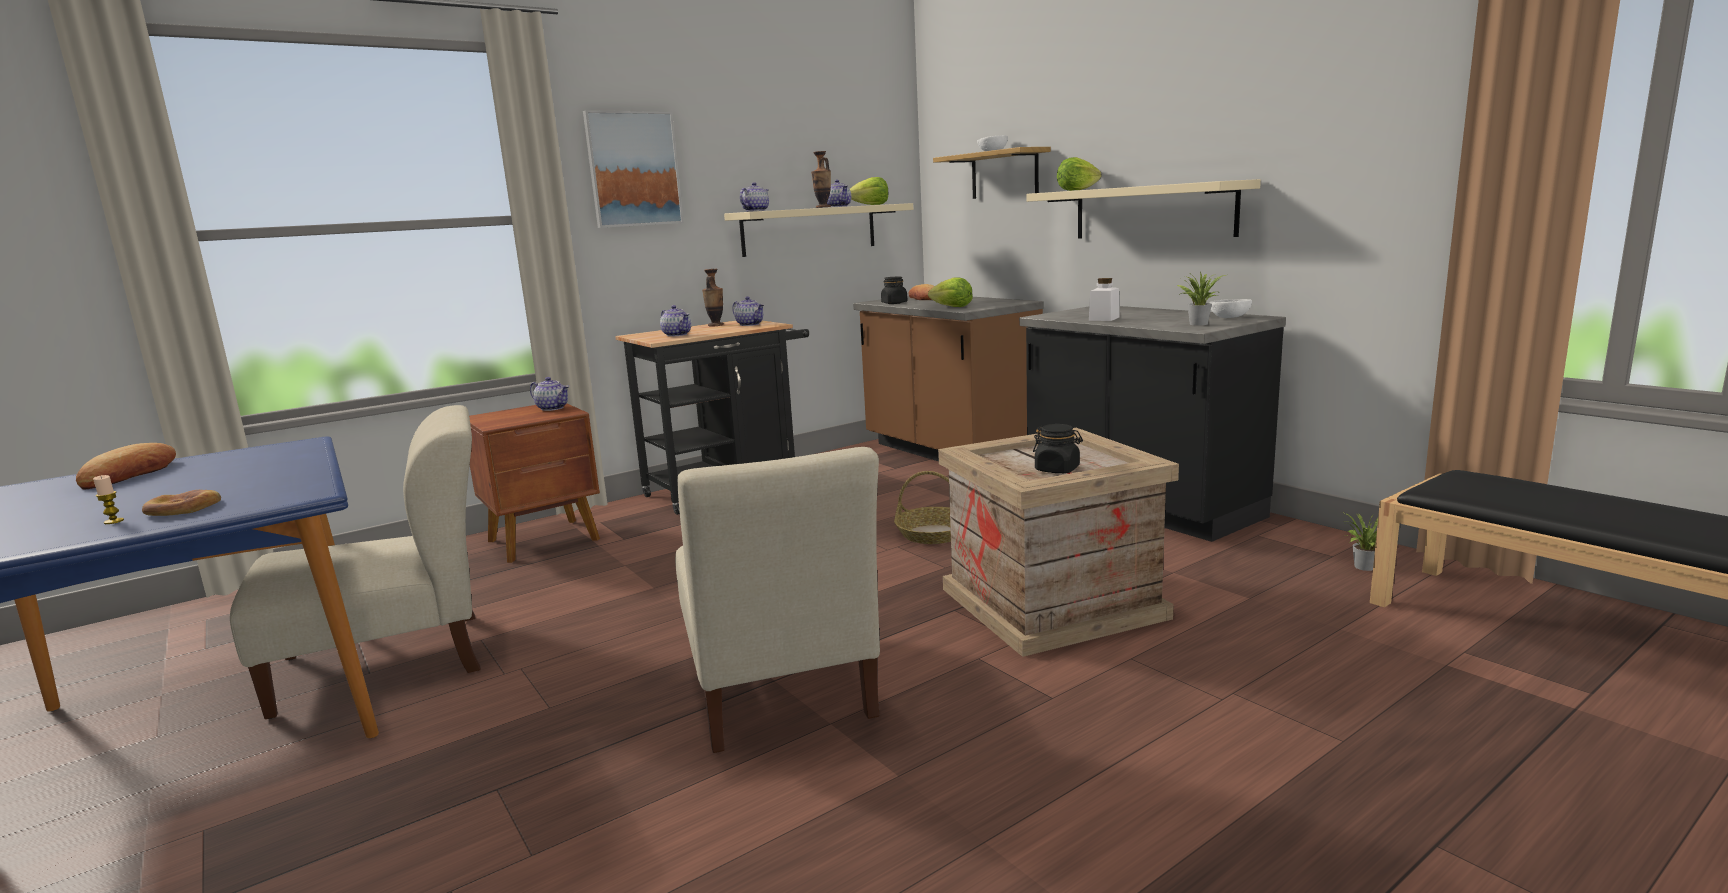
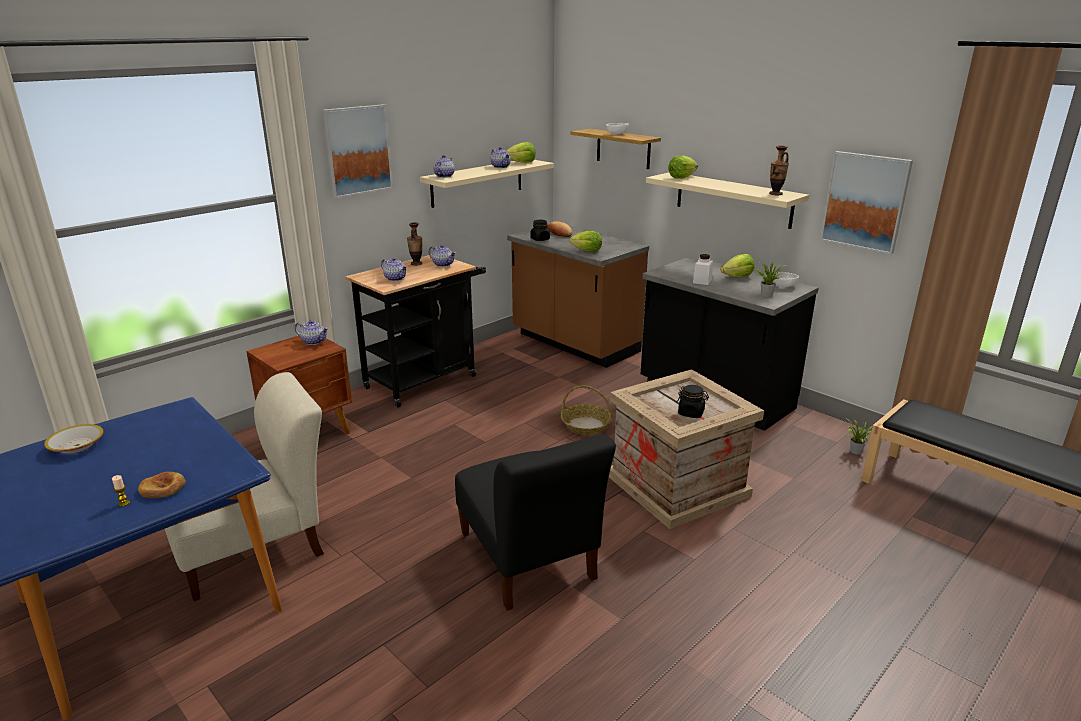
camera: 10 degrees left, 10 degrees up
(130, 474) = (77, 446): bread -> bowl
(778, 689) = (528, 560): beige chair -> black chair
(823, 207) = (492, 171): vase -> vase (775, 194)
(1160, 314) = (737, 277): none -> lettuce
(1346, 170) = (865, 201): none -> picture

